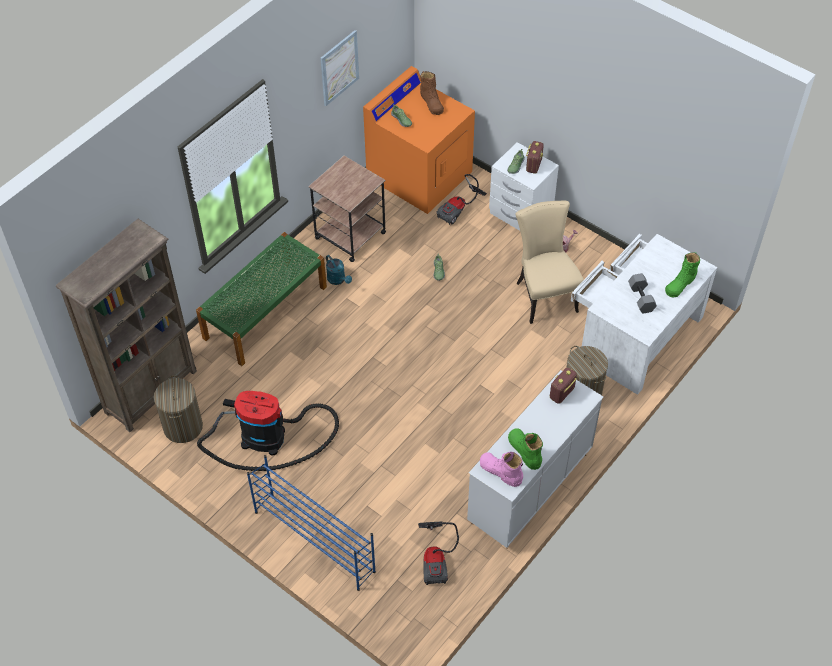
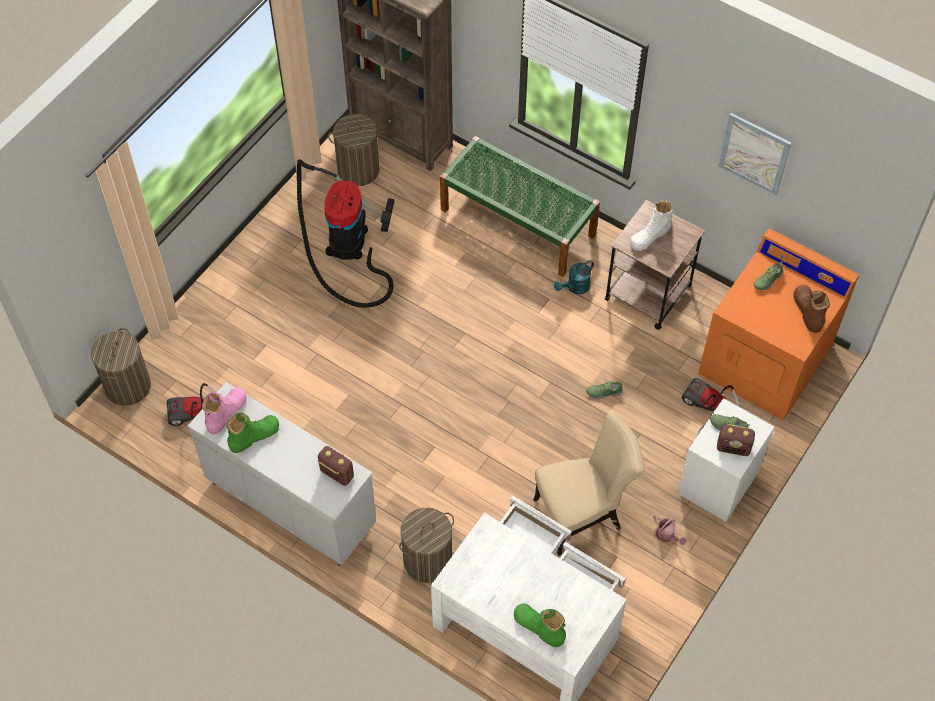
camera: 85 degrees right, 5 degrees up
(314, 541) = (222, 301): blue shoe rack -> none
(344, 187) = (650, 235): none -> white boot
(399, 621) = (128, 386): none -> laundry basket
(431, 102) = (807, 311): brown boot -> brown boot turned 105 degrees clockwise
(641, 298) = (508, 577): grey dumbbell -> none

